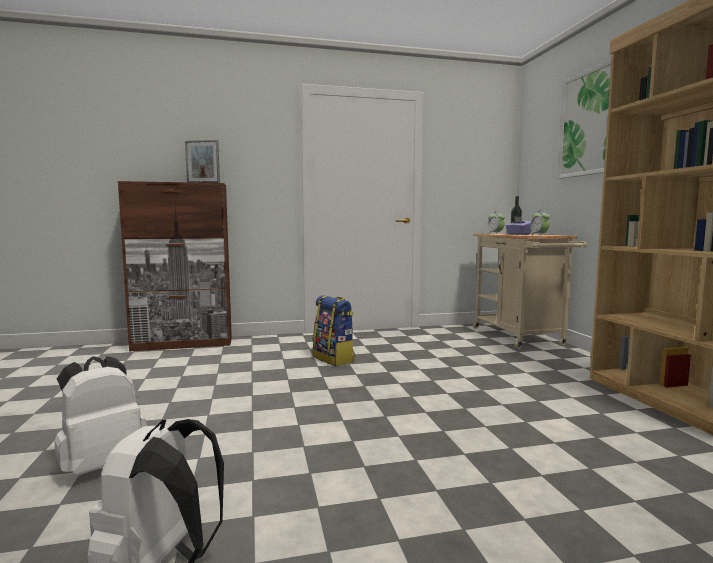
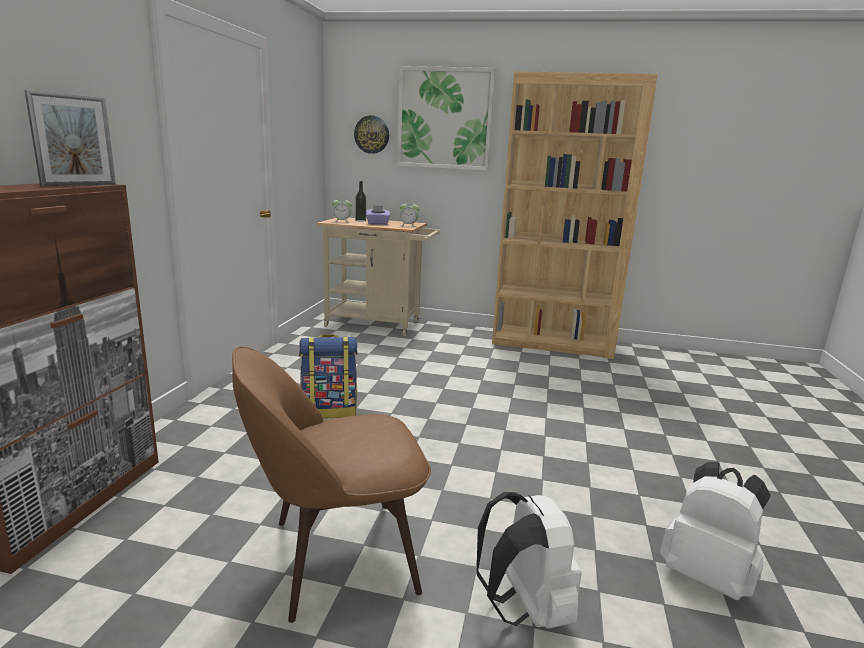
camera: 65 degrees left, 10 degrees up
(155, 398) = (336, 556): none -> brown chair
(545, 153) = (372, 134): none -> wall clock

